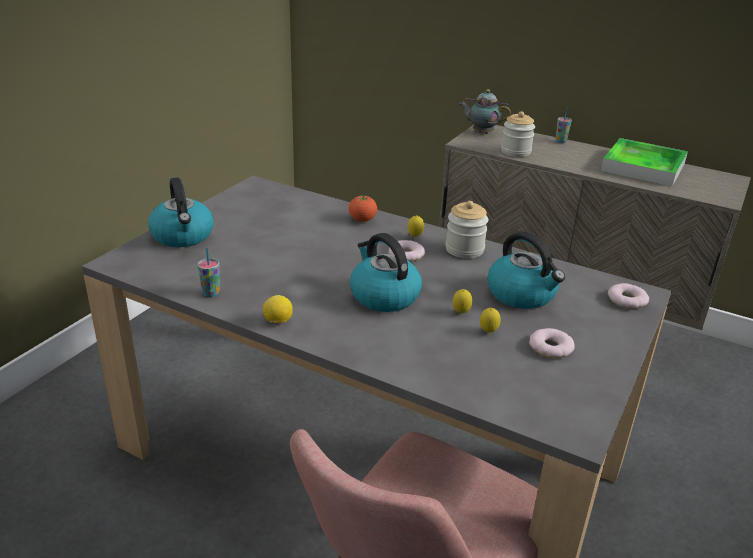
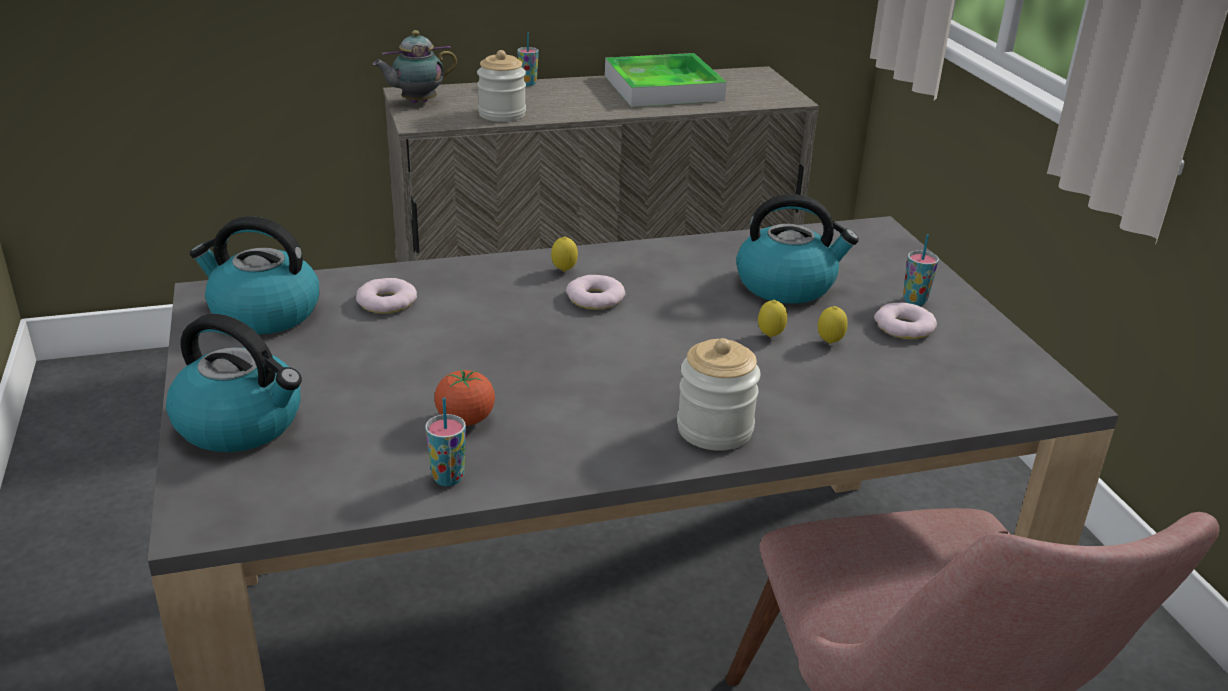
camera: 45 degrees left, 0 degrees up
(278, 321) = (605, 462): lemon -> none
(362, 220) = (463, 279): tomato -> tomato (465, 420)
(383, 296) = (662, 361): kettle -> kettle (263, 313)
(464, 249) = (645, 261): jar -> jar (714, 429)
(587, 339) = (914, 301): none -> cup
(627, 300) = (876, 243): donut -> donut (386, 302)

